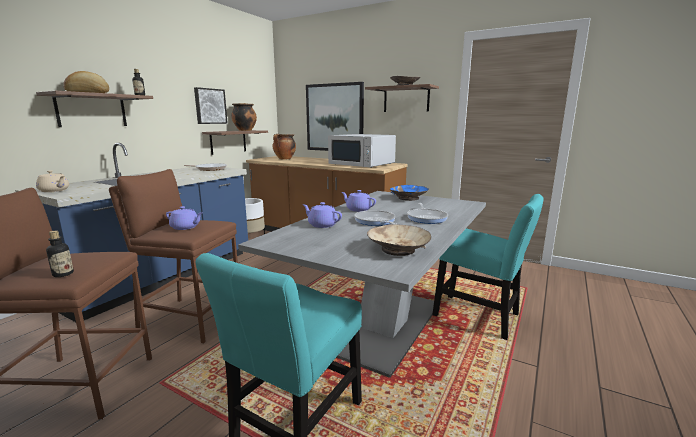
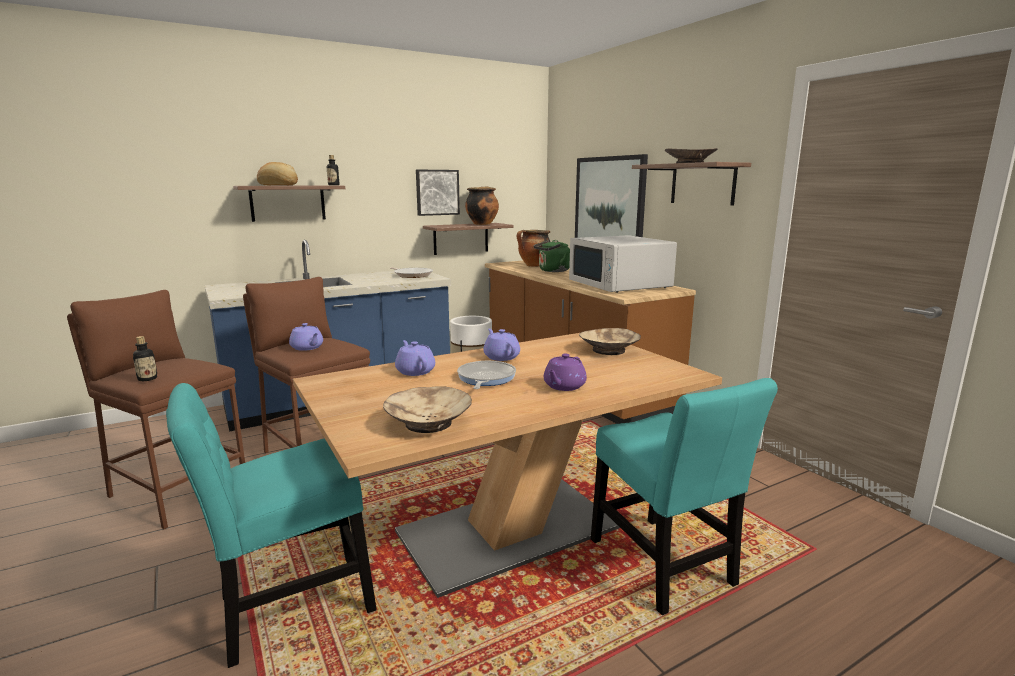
camera: 30 degrees right, 0 degrees up
(54, 191) = (226, 290): beige teapot -> none
(304, 160) = (552, 271): none -> green kettle
(383, 325) = (508, 530): grey dining table -> brown dining table
(408, 198) = (609, 350): blue bowl -> beige bowl
(426, 218) = (564, 386): frying pan -> purple teapot

